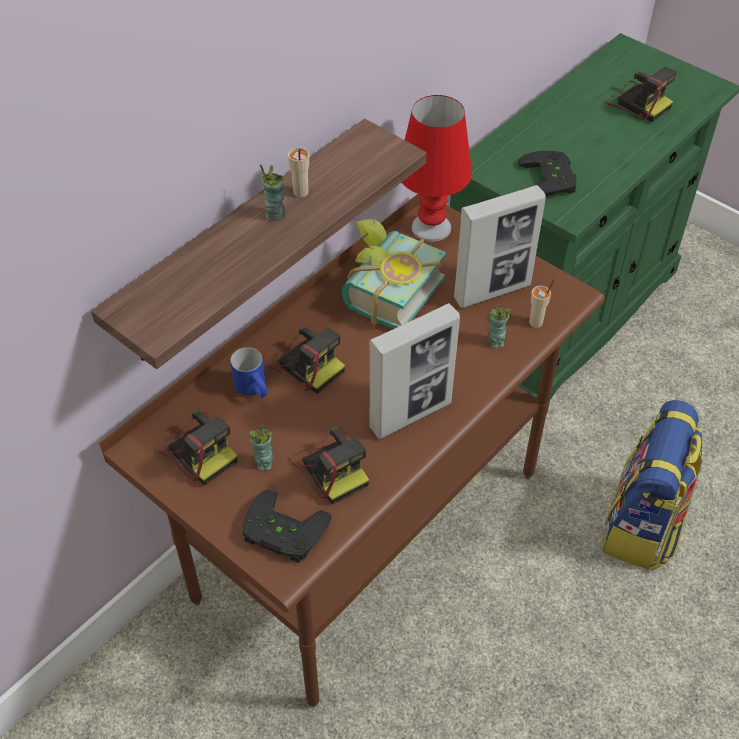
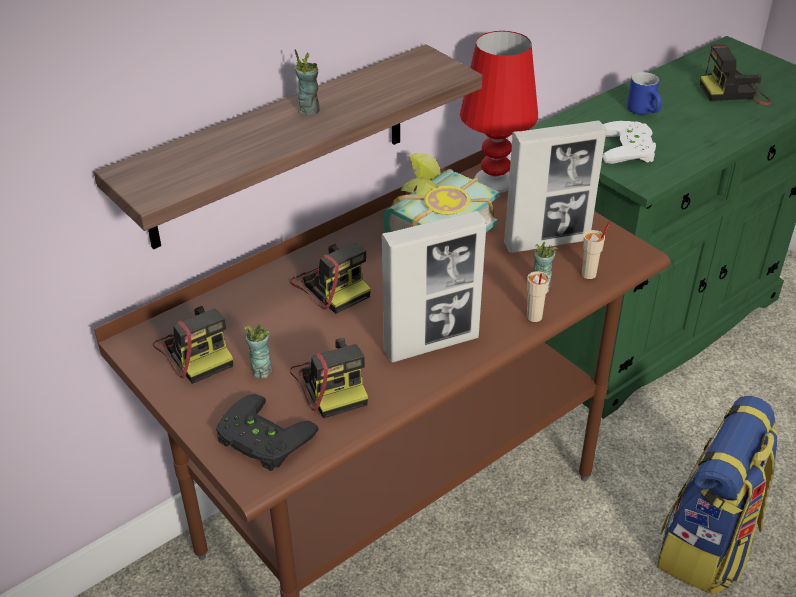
camera: 10 degrees right, 10 degrees down
(255, 389) = (272, 303): blue mug -> blue mug (645, 112)
(300, 192) = (341, 95): beige cup -> beige cup (534, 317)
(551, 179) = (630, 148): black game controller -> white game controller
(637, 103) = (735, 93): camera -> camera turned 120 degrees clockwise

